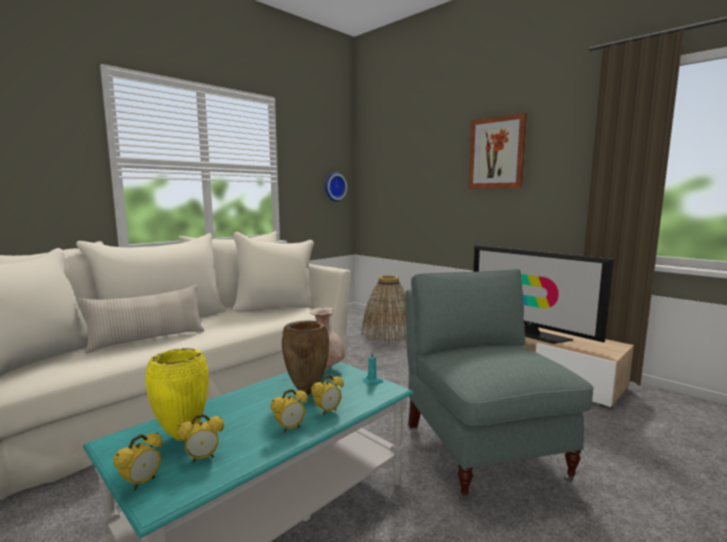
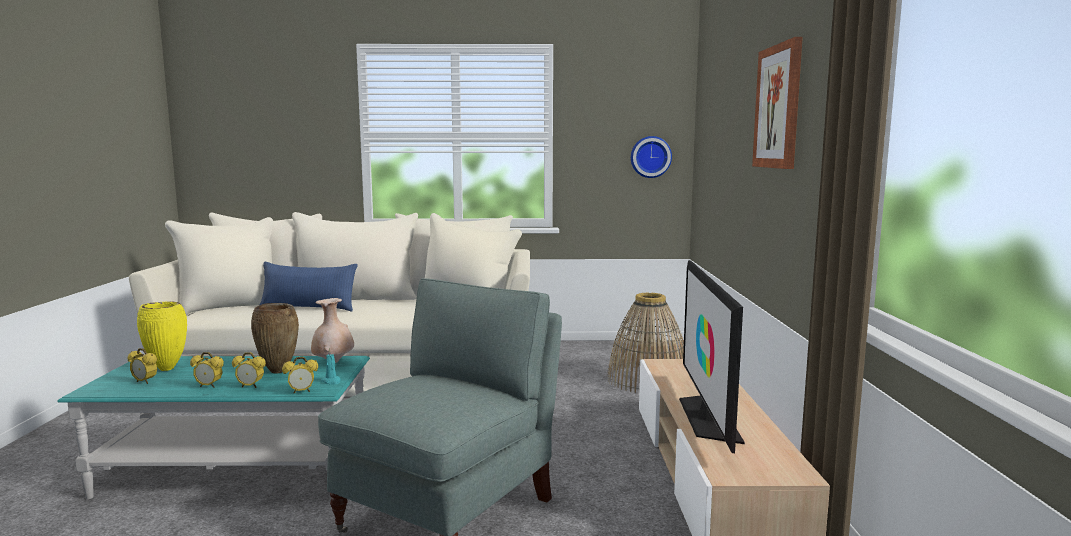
camera: 45 degrees right, 0 degrees up
(142, 483) = (104, 381): alarm clock -> alarm clock (301, 391)
(148, 339) = (308, 308): beige pillow -> blue pillow

